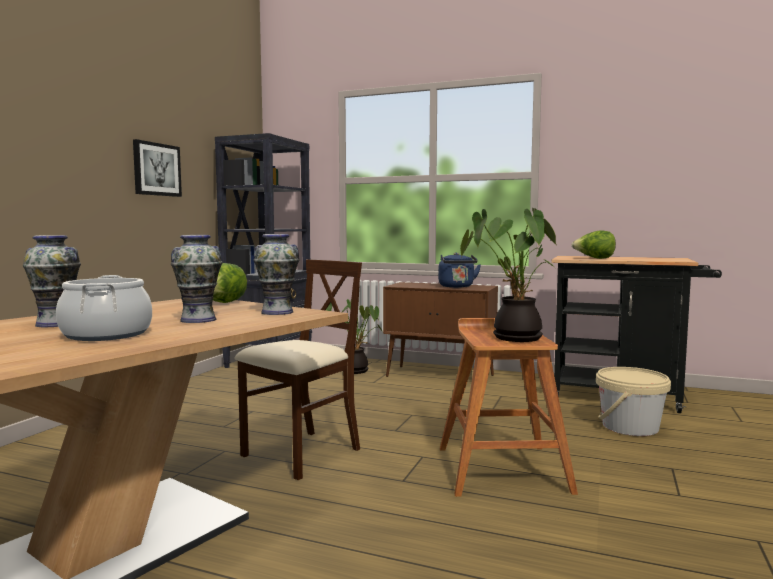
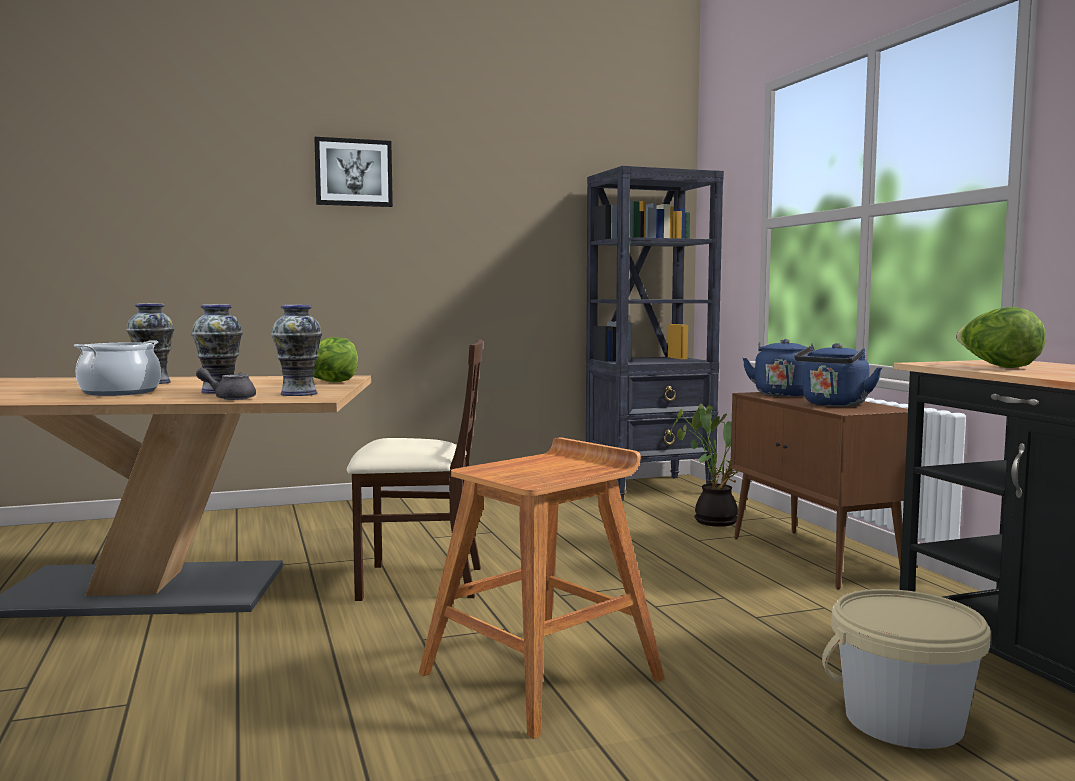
camera: 50 degrees right, 0 degrees up
(156, 169) = (488, 227): picture -> picture (353, 172)
(257, 322) = (230, 398): none -> grey teapot
(408, 284) = (782, 394): none -> blue kettle
(512, 337) = (536, 471): potted plant -> none

